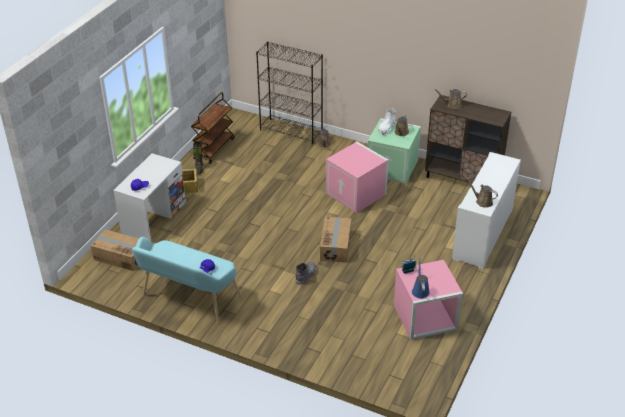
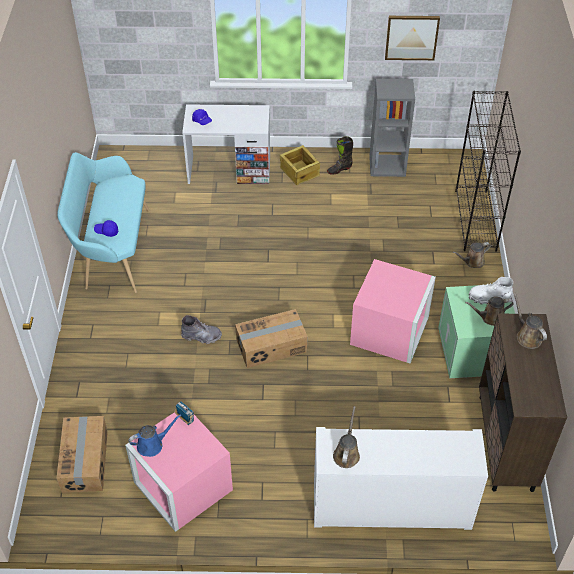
camera: 65 degrees right, 10 degrees up
(120, 256) = (154, 171): cardboard box -> cardboard box (85, 461)
(193, 51) = (411, 37): none -> picture
(214, 148) = (387, 166): brown cart -> grey bookcase

